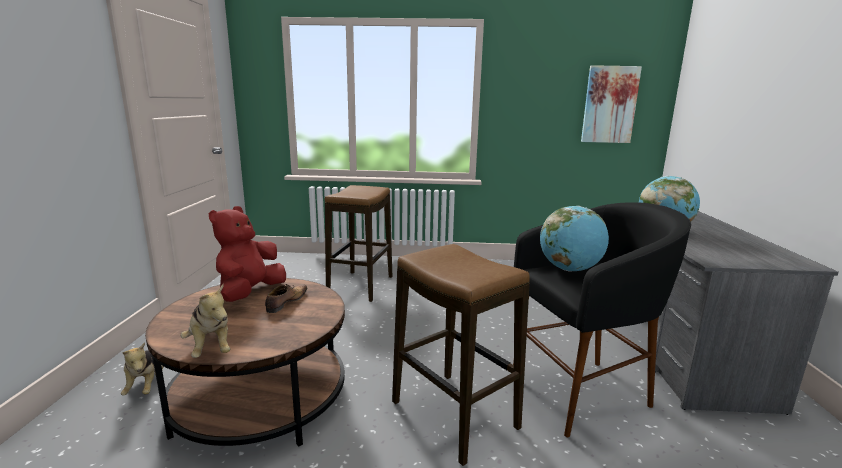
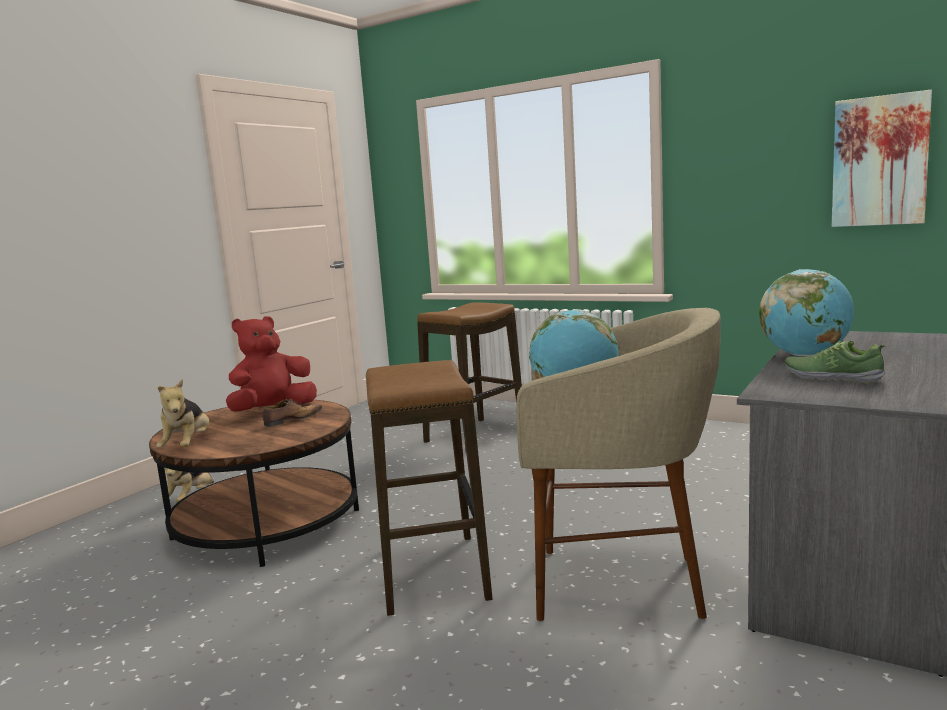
camera: 30 degrees right, 5 degrees down
(582, 393) = (619, 584): black stool -> beige stool
(715, 246) = (832, 377): none -> shoe

